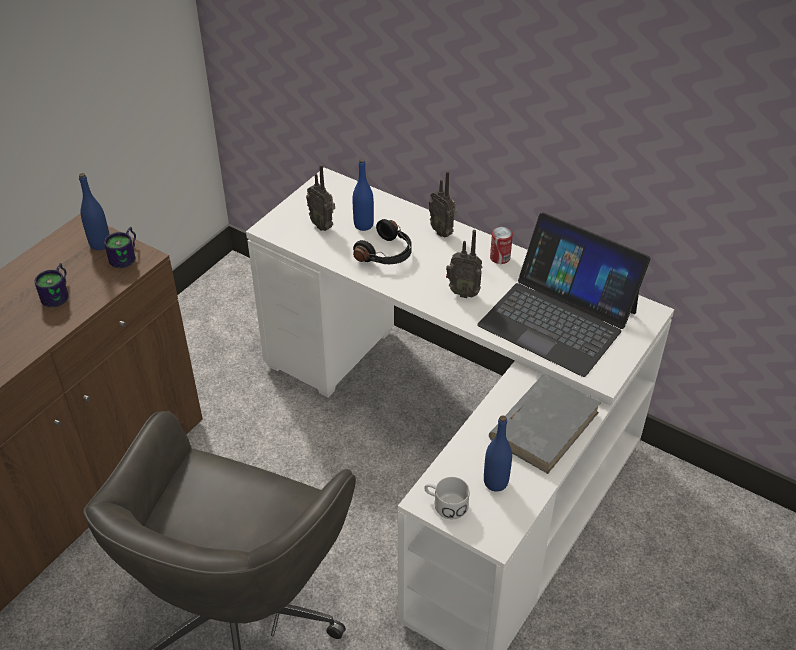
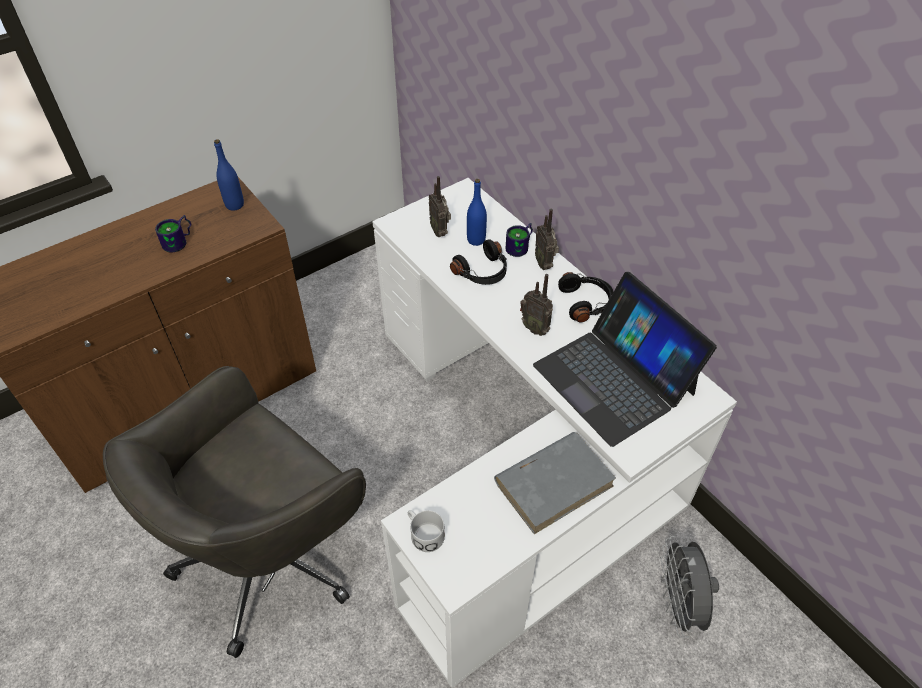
camera: 20 degrees right, 5 degrees up
(127, 256) = (250, 221): mug -> mug (521, 247)
(495, 482) = (480, 527): blue bottle -> none
(500, 258) = (586, 303): can -> black headphones
(666, 532) = (678, 605): none -> grey fan

